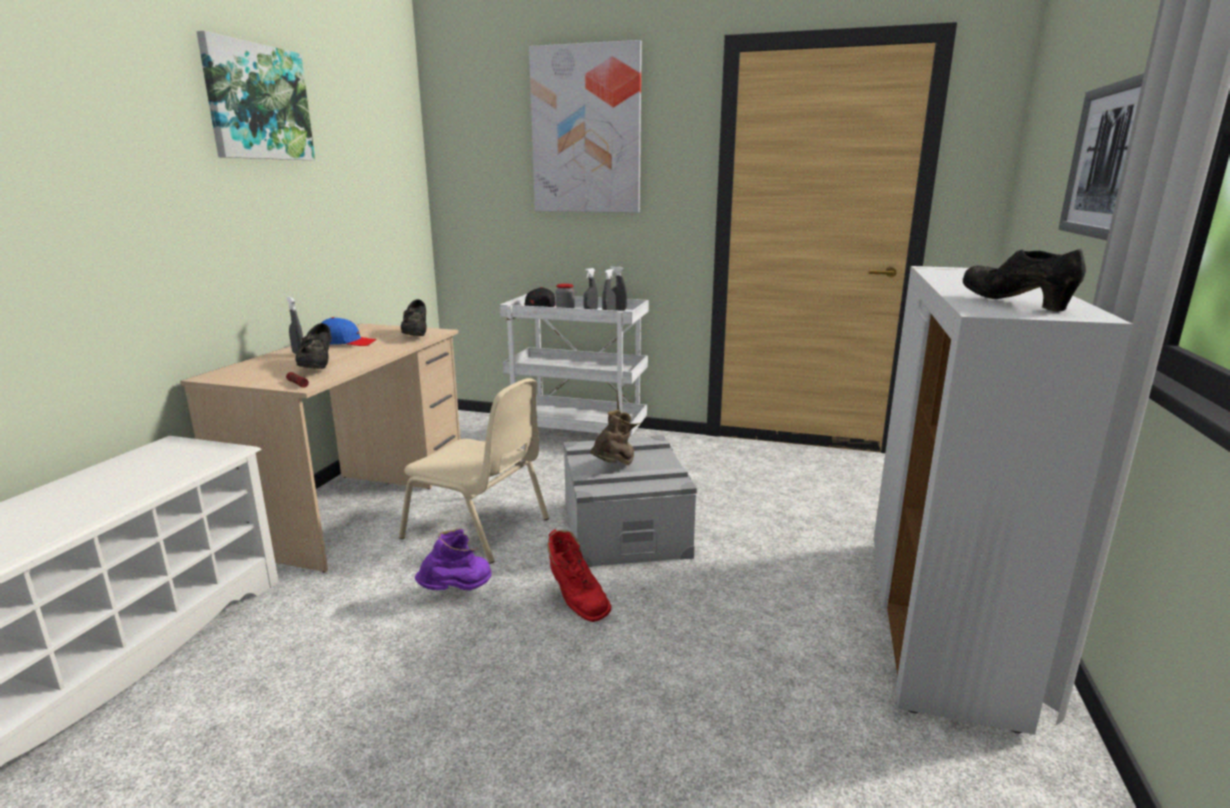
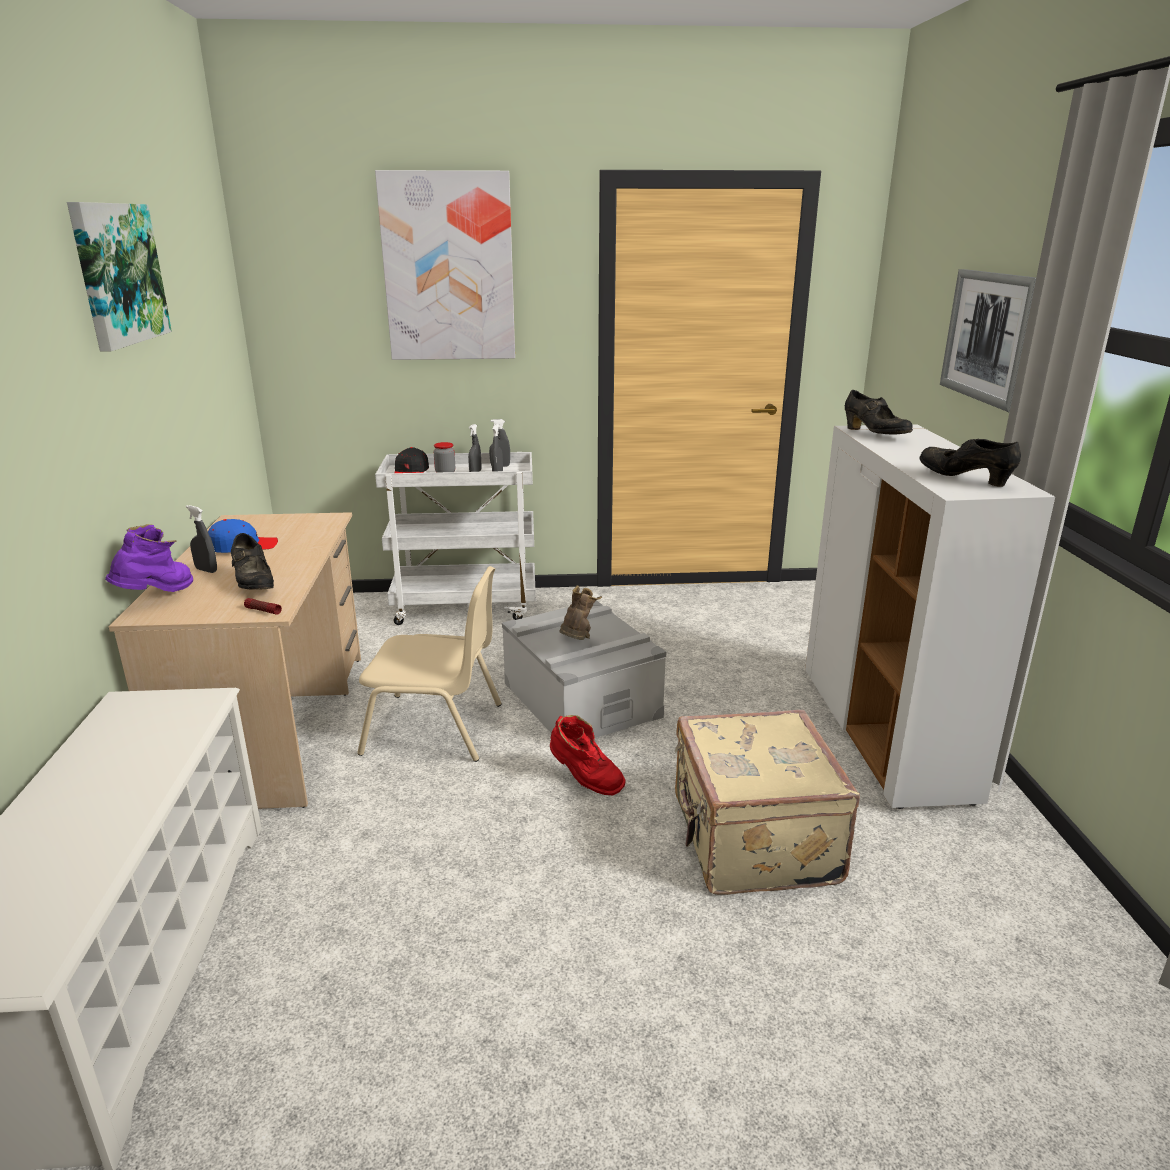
camera: 20 degrees left, 5 degrees up
(416, 335) = (312, 526): black shoe -> black shoe (874, 434)
(458, 591) = (464, 795): purple boot -> purple boot (158, 596)
(707, 705) = (751, 841): none -> beige suitcase

